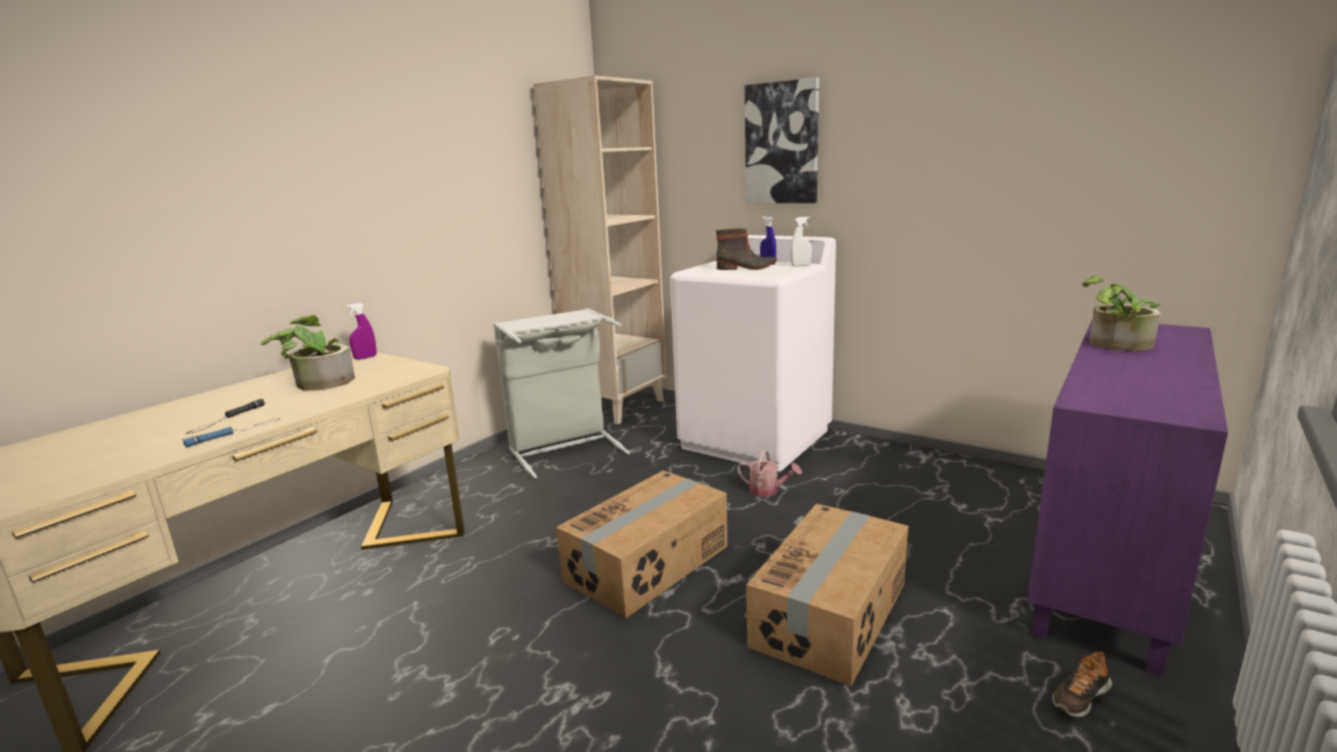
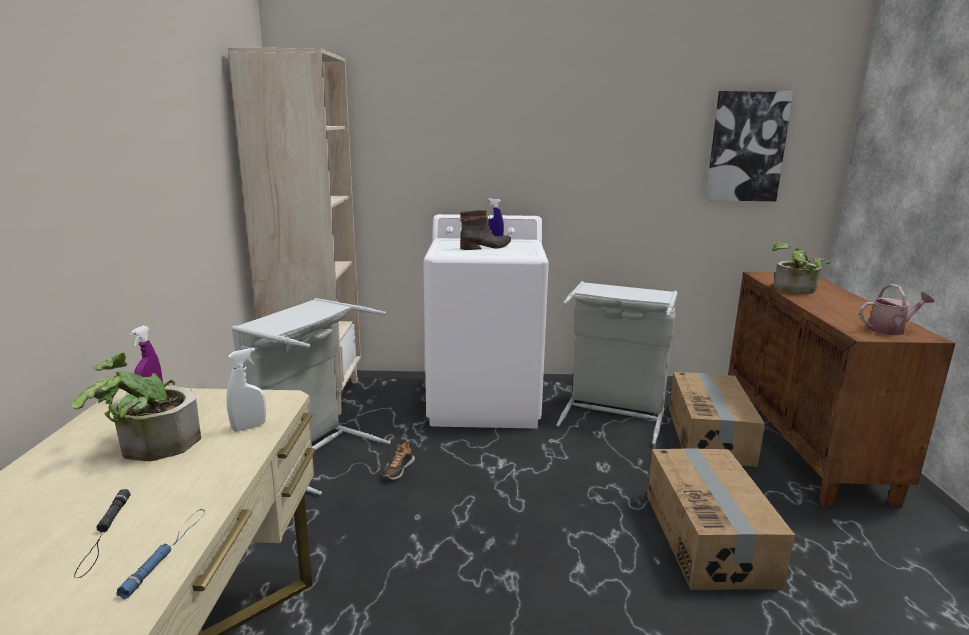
camera: 35 degrees left, 0 degrees up
(649, 564) = (533, 546): cardboard box -> cardboard box (710, 435)
(768, 491) = (548, 447): watering can -> watering can (890, 329)
(782, 143) = (488, 131): picture -> picture (746, 147)
(800, 265) = (526, 242): white spray bottle -> white spray bottle (249, 427)
(883, 477) = (613, 414): none -> grey laundry basket
(1080, 696) = (887, 538): shoe -> shoe (398, 469)
(1110, 566) = (803, 444): purple cabinet -> brown cabinet

